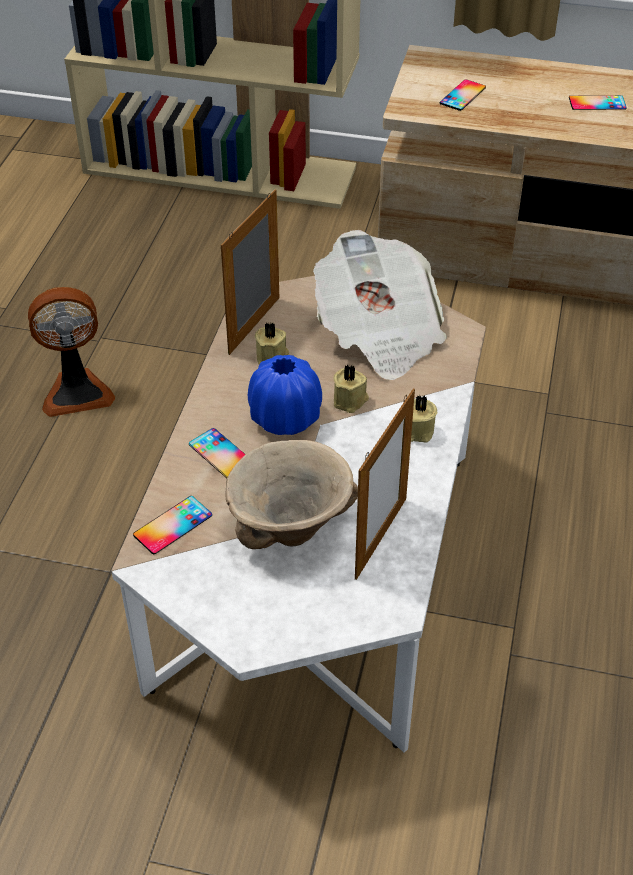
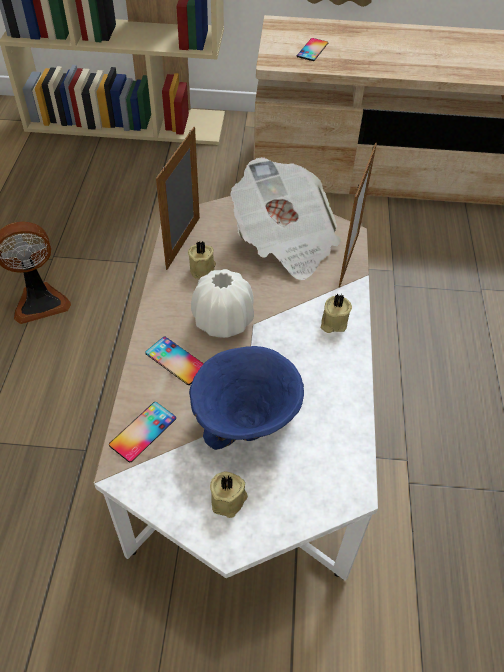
camera: 10 degrees left, 5 degrees up
(285, 418) = (223, 321): blue vase -> white vase
(289, 526) = (245, 420): beige bowl -> blue bowl
(351, 400) = (274, 300): beige candle -> beige candle (229, 500)
(380, 537) = (324, 423): picture frame -> picture frame (349, 259)
(597, 103) = (412, 50): phone -> none

